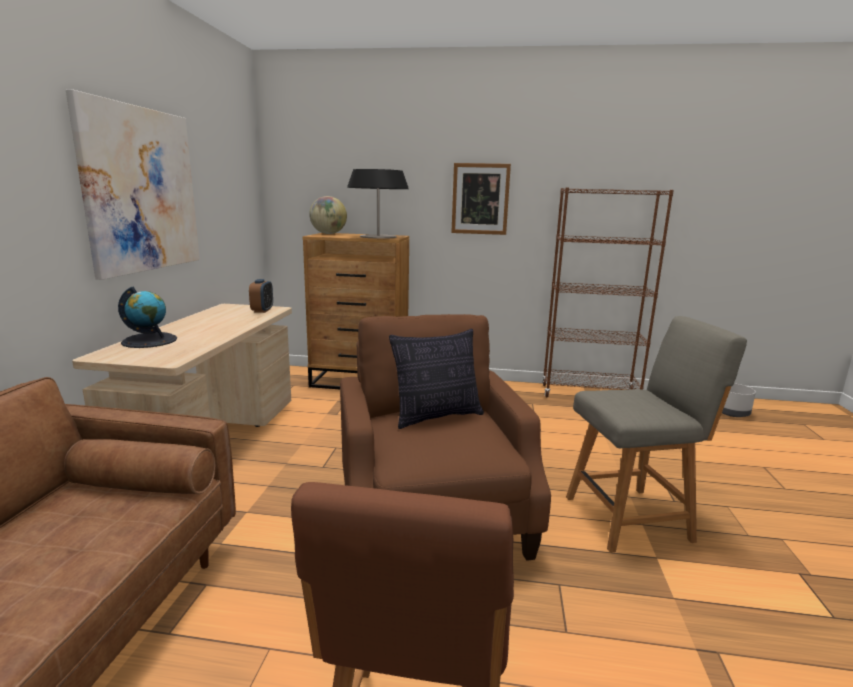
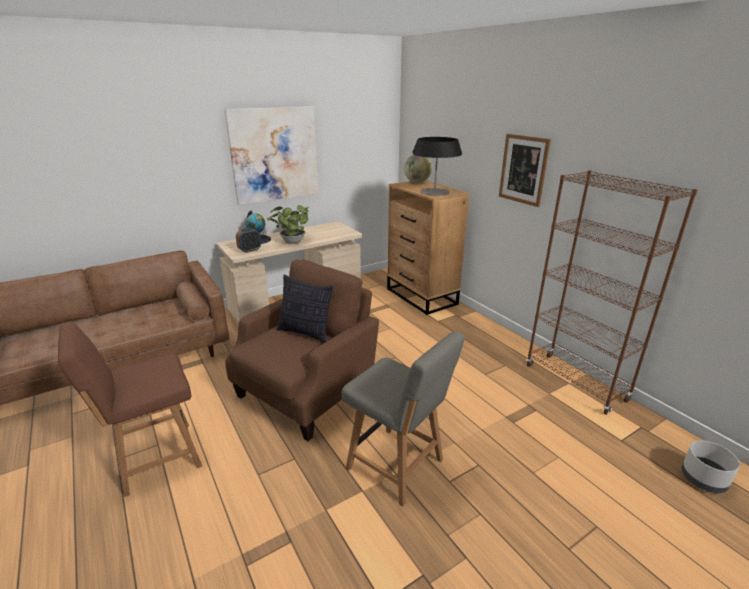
camera: 50 degrees right, 10 degrees up
(220, 331) = (291, 242): none -> potted plant
(262, 310) = (342, 232): alarm clock -> alarm clock (249, 250)

